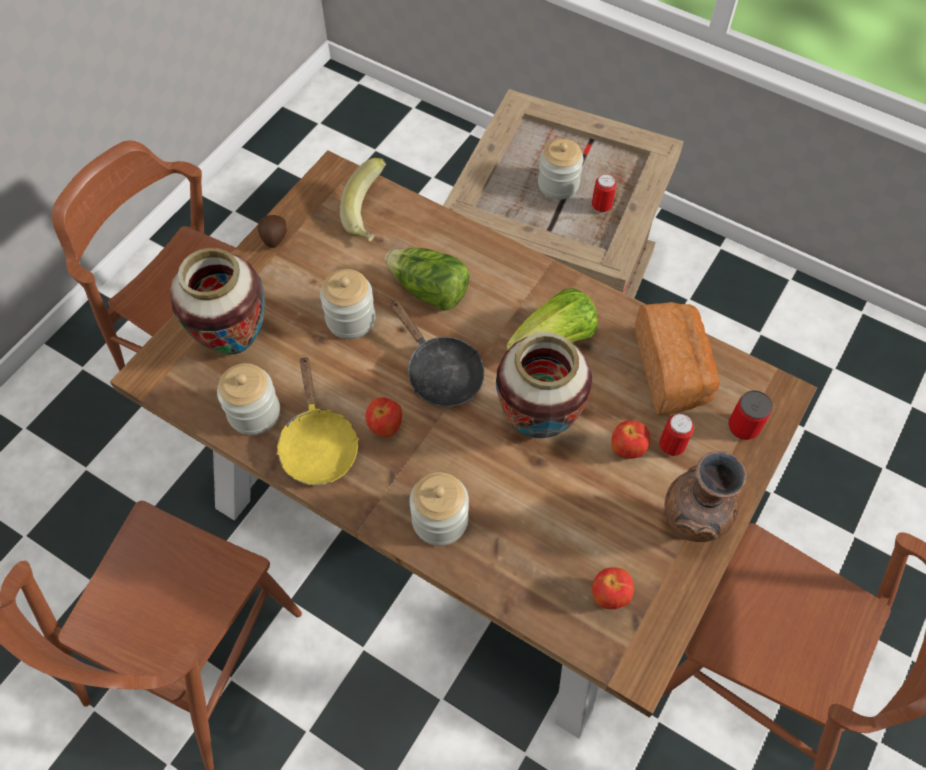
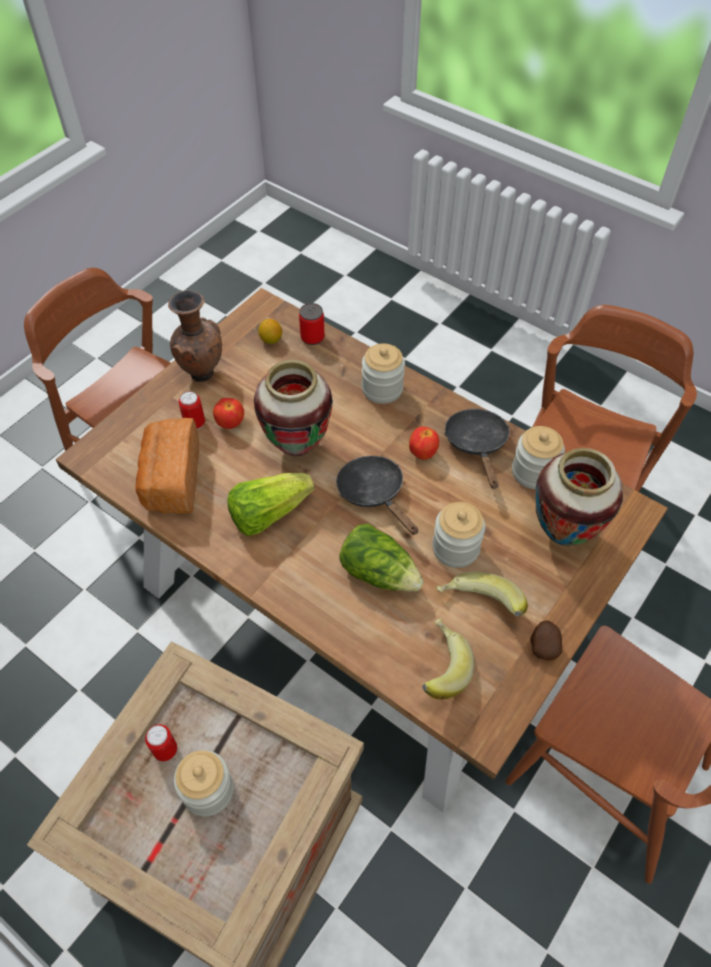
camera: 175 degrees left, 5 degrees down
(318, 444) = (477, 444): yellow frying pan -> black frying pan
(331, 266) = (478, 606): none -> banana
(609, 596) = (271, 340): apple -> lemon
(743, 427) = (132, 433): can -> can (312, 337)

